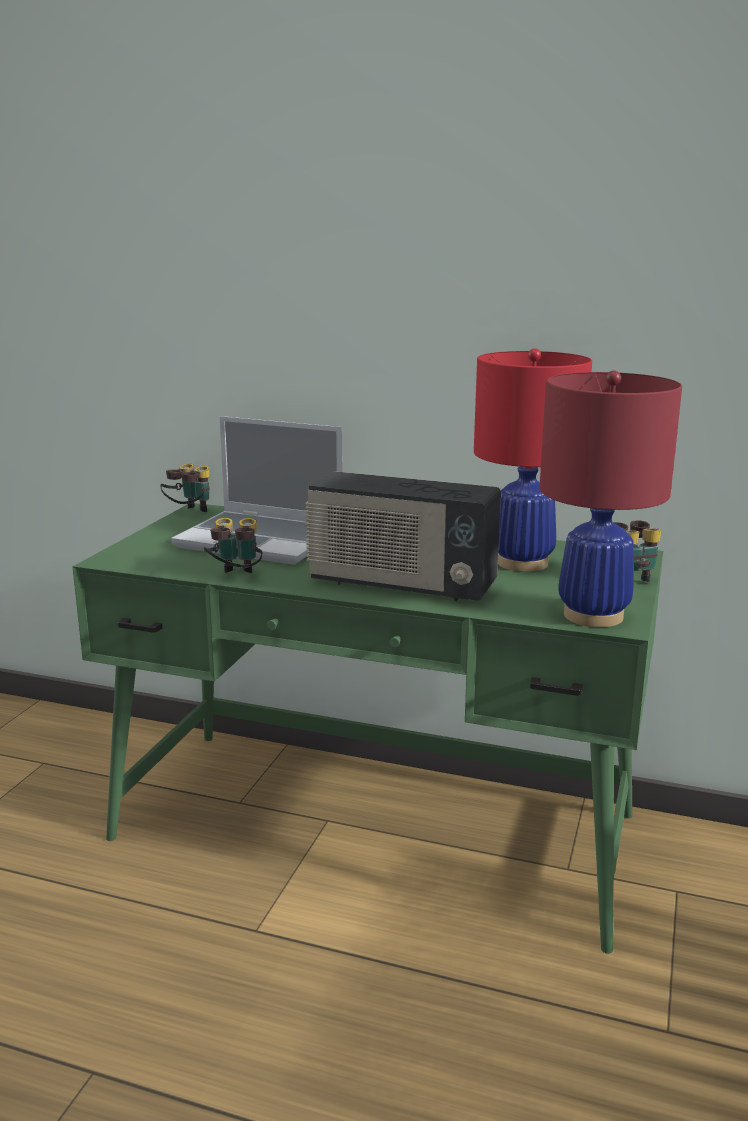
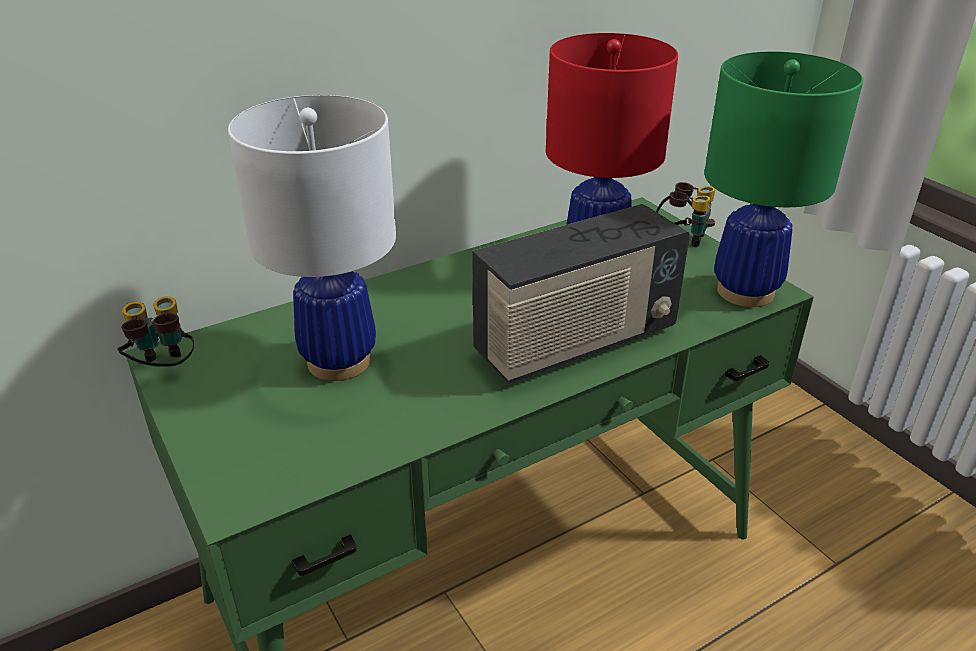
camera: 50 degrees left, 15 degrees up
(235, 578) = (430, 430): binoculars -> none
(263, 540) = (339, 361): laptop -> white table lamp
(592, 615) = (745, 292): red table lamp -> green table lamp

